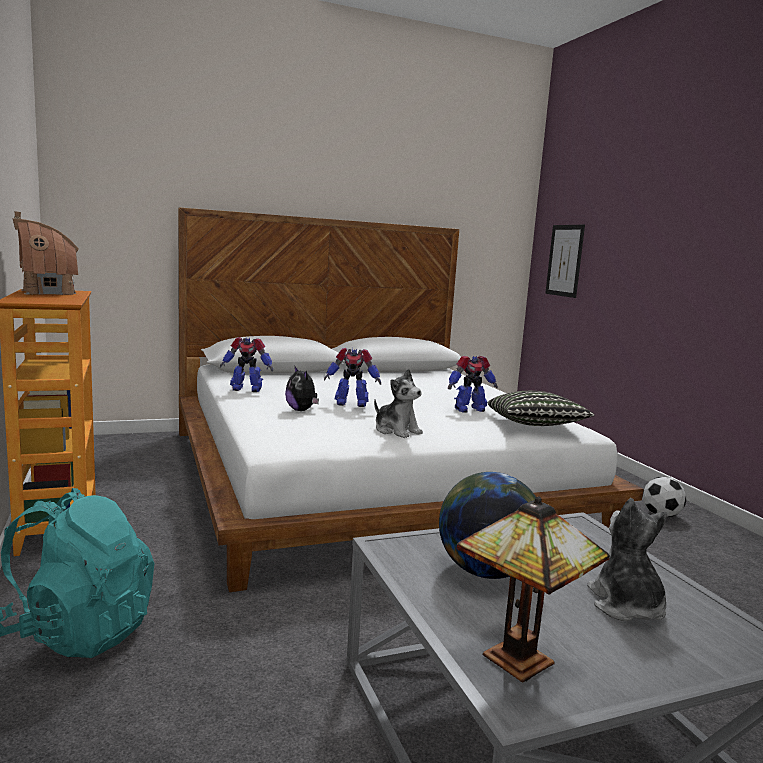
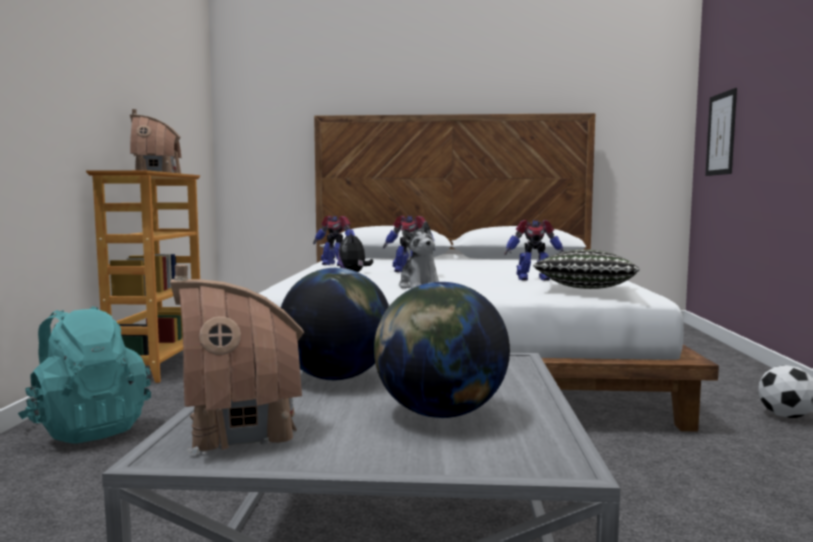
camera: 25 degrees right, 5 degrees down
(524, 661) = (241, 430): table lamp -> toy house
(626, 606) = (440, 414): plush toy -> globe

